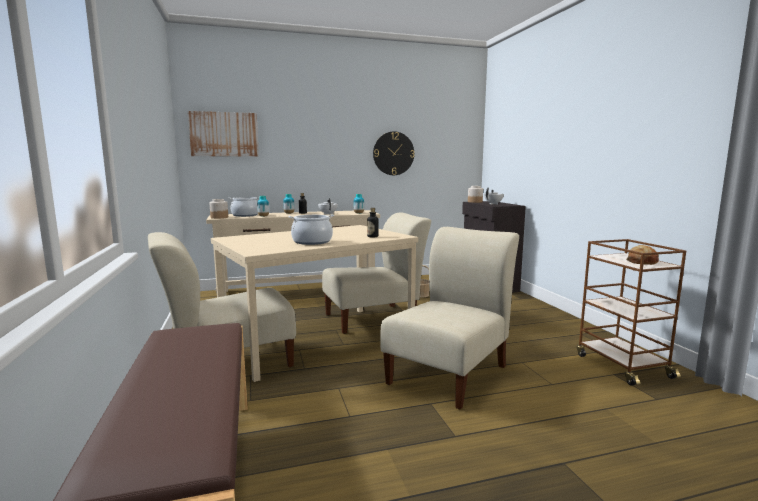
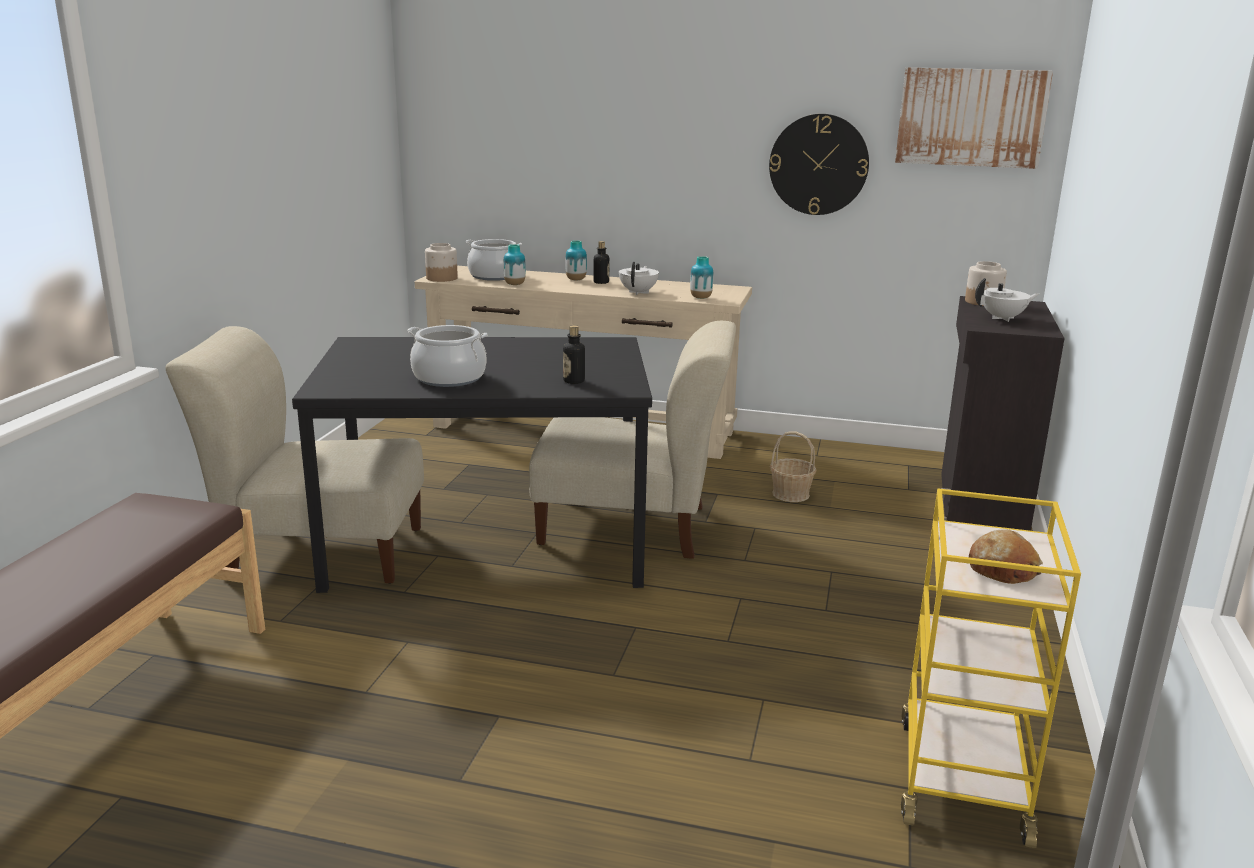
camera: 30 degrees right, 10 degrees up
(224, 134) = (476, 115): picture -> picture (971, 117)
(318, 338) = (490, 542): beige dining table -> black dining table
(450, 372) = (606, 675): beige chair -> none
(621, 365) = (961, 778): brown cart -> yellow cart

